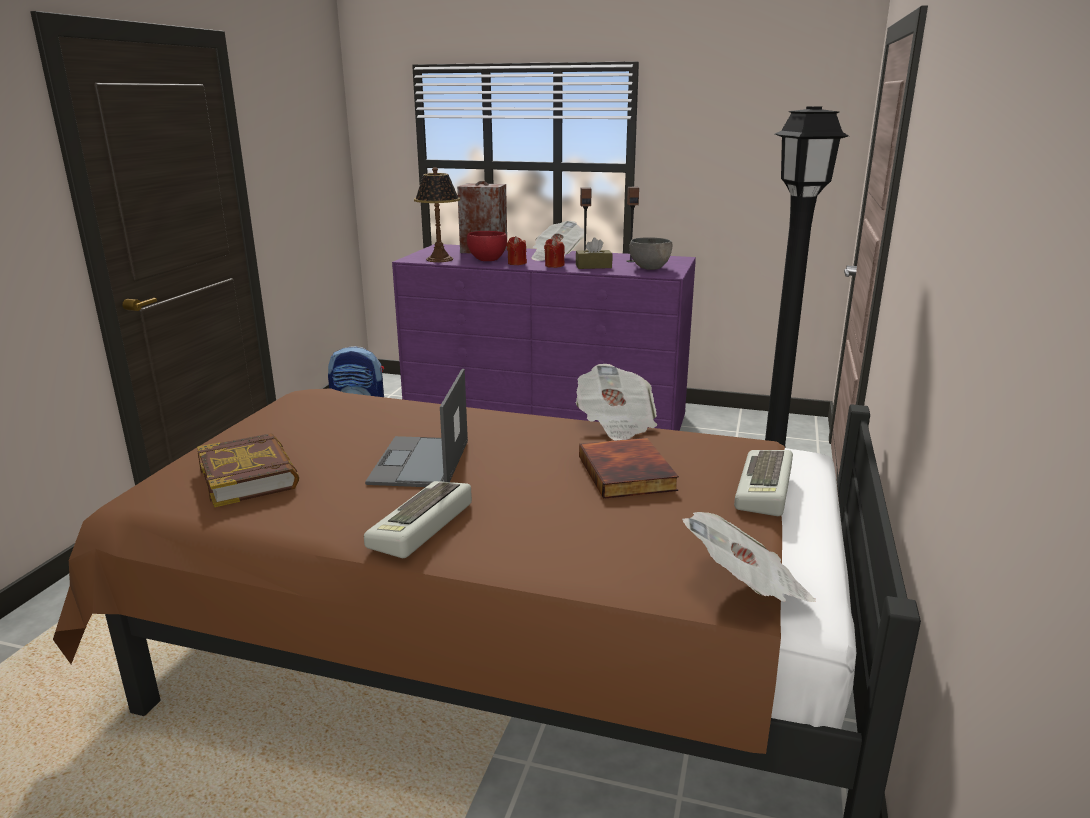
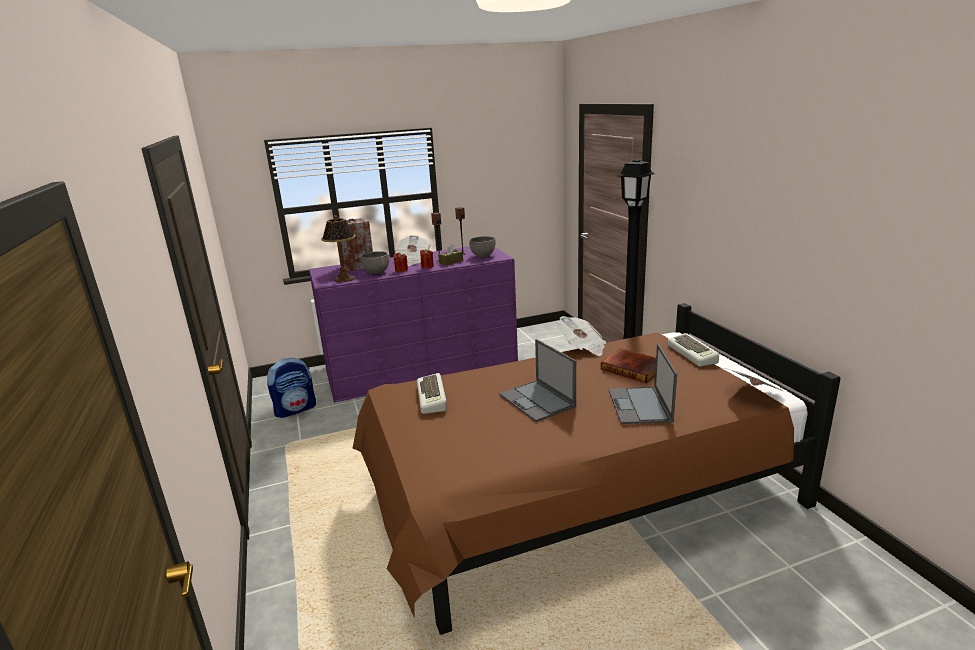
camera: 35 degrees left, 0 degrees up
(249, 476) = (466, 445): book -> none
(423, 526) = (603, 427): keyboard -> keyboard (433, 398)
(488, 260) = (377, 272): red bowl -> grey bowl
(528, 523) = (640, 406): none -> laptop

